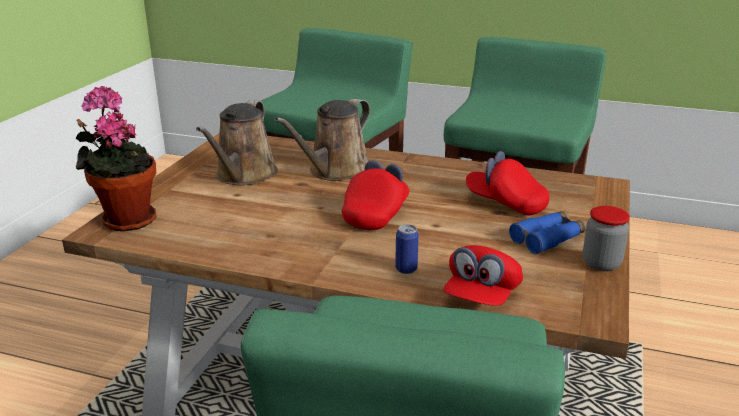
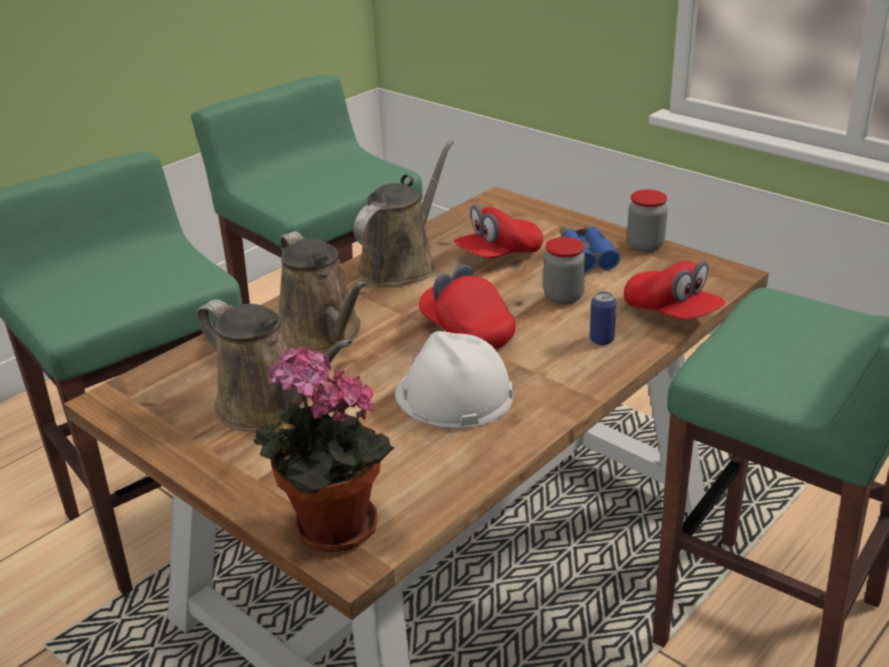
camera: 65 degrees left, 5 degrees up
(288, 226) = (454, 395): none -> white hard hat
(452, 173) = (402, 264): none -> brown watering can
(463, 241) = (563, 297): none -> jar

